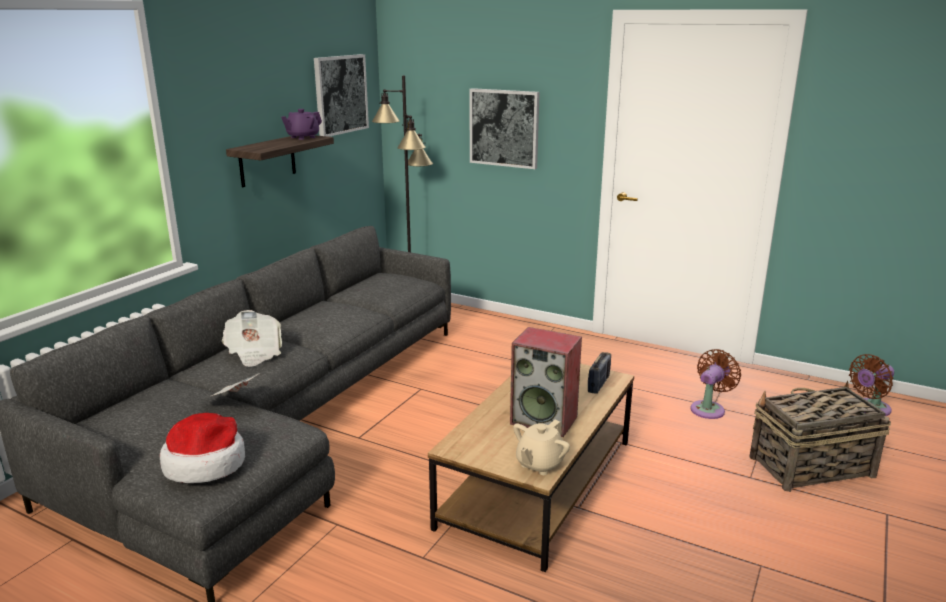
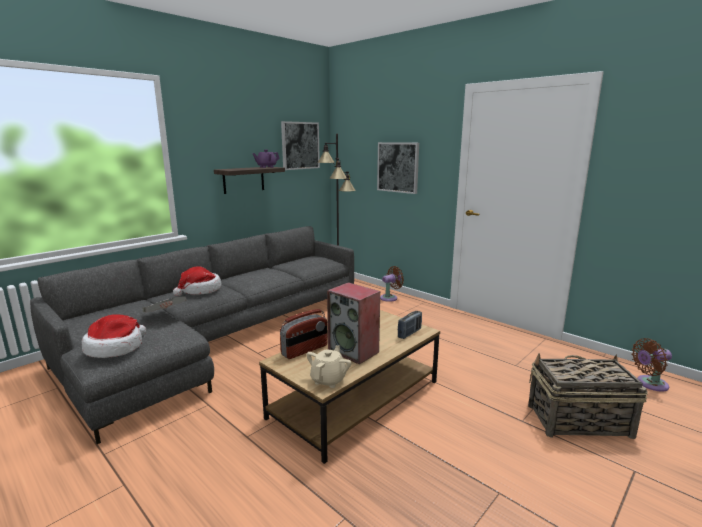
camera: 15 degrees right, 5 degrees down
(254, 353) = (200, 290): newspaper -> hat
(478, 427) = (305, 350): none -> radio
(539, 464) = (329, 380): beige teapot -> beige teapot turned 150 degrees clockwise
(709, 409) = (511, 366): brown fan -> brown fan (390, 297)

